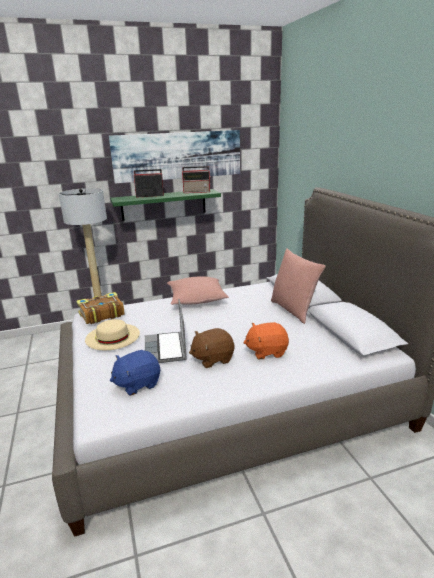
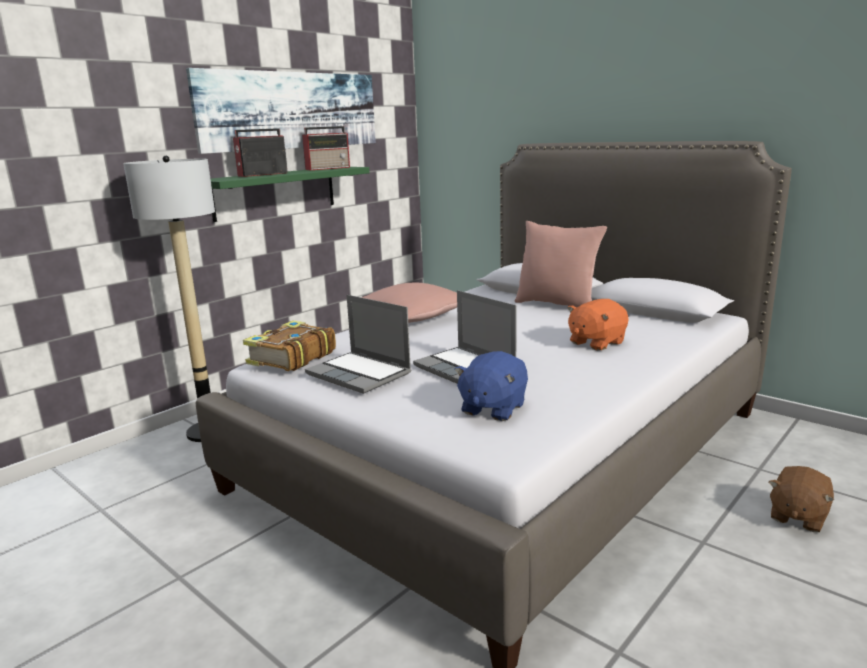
camera: 30 degrees left, 5 degrees down
(112, 336) = (360, 374): beige hat -> laptop
(212, 359) = (545, 363): brown plush toy -> brown plush toy (797, 516)

